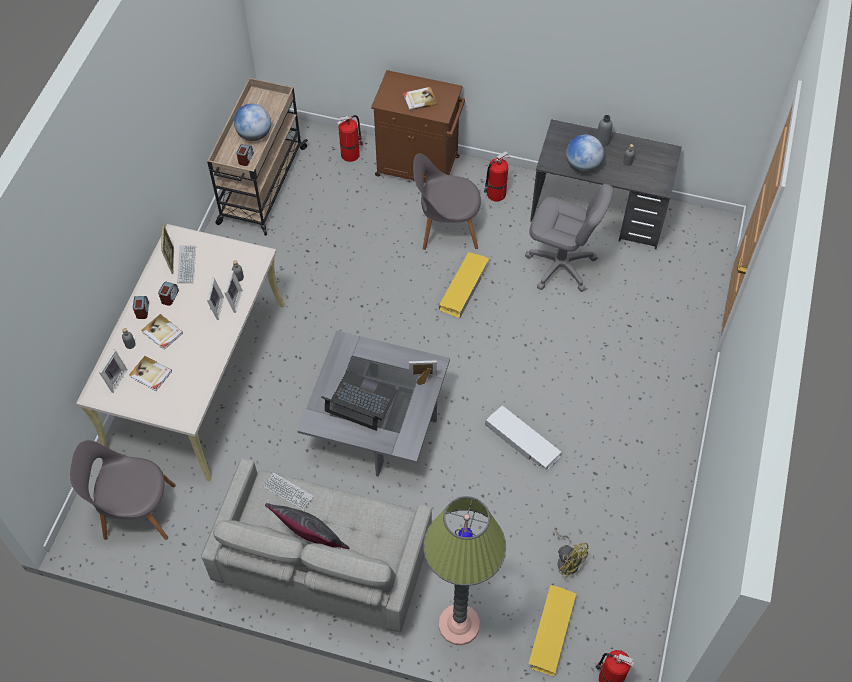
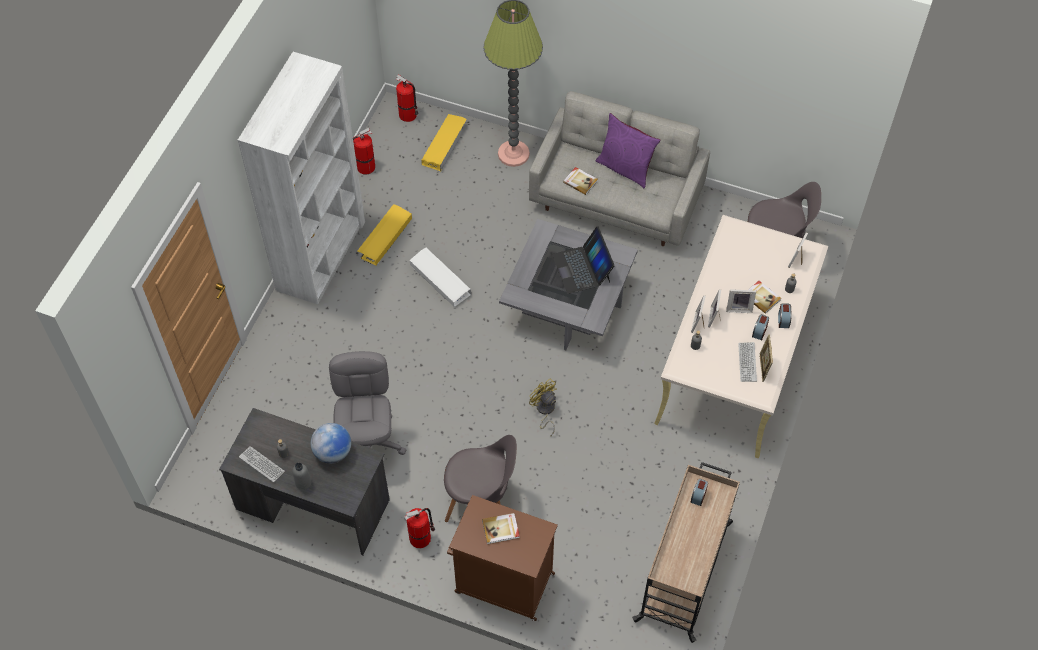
camera: 175 degrees left, 0 degrees up
(150, 374) = (766, 261): book -> book (580, 181)
(254, 134) = (690, 527): globe -> none
(288, 492) = (644, 203): keyboard -> keyboard (261, 464)
(311, 541) = (625, 168): grey pillow -> purple pillow
(351, 154) = (581, 607): fire extinguisher -> fire extinguisher (365, 167)
(360, 402) = (582, 268): laptop -> laptop turned 45 degrees clockwise
(422, 379) = (525, 283): picture frame -> picture frame (739, 308)
(464, 287) = (471, 429): yellow storage box -> yellow storage box (384, 237)
(560, 266) = (368, 444): grey office chair -> grey office chair turned 60 degrees clockwise
(567, 560) = (421, 189): yellow fan -> yellow fan (544, 411)
(665, 460) = (321, 255): none -> white bookcase

